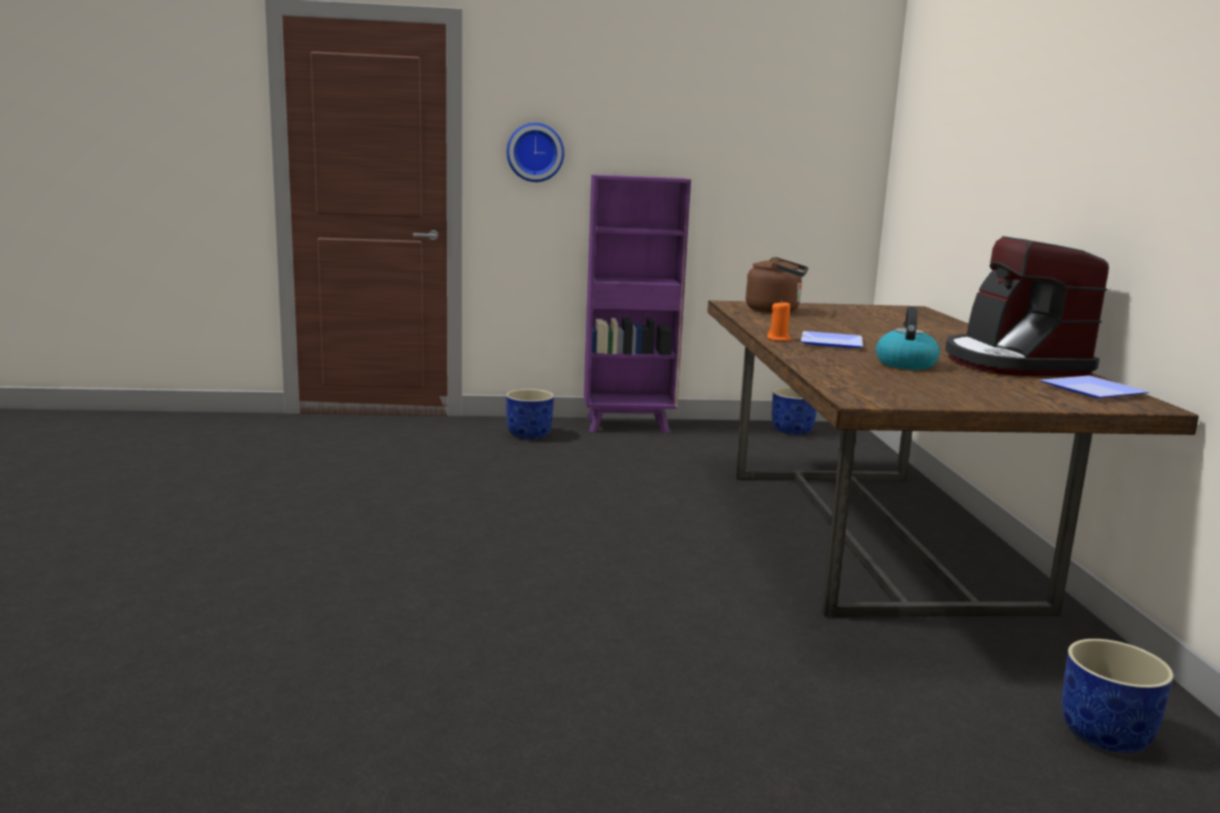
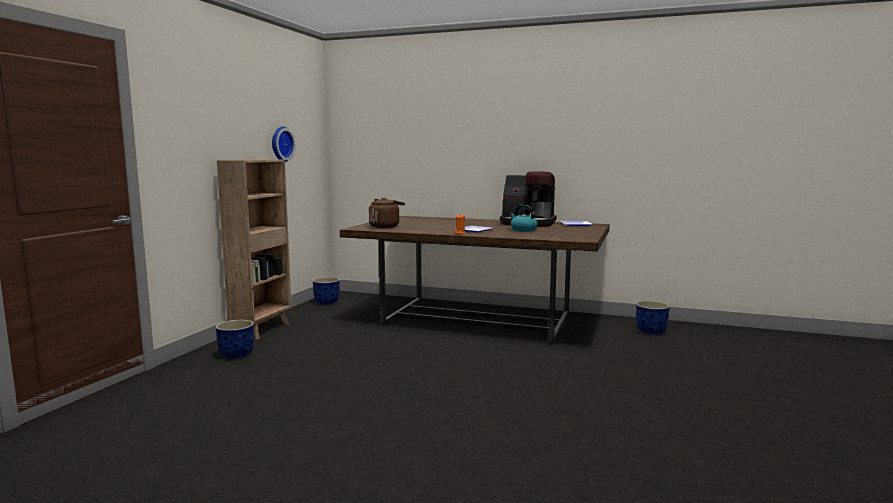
camera: 65 degrees left, 5 degrees down
(535, 152) = (181, 146): wall clock -> wall clock (280, 144)
(629, 426) = (262, 329): purple bookcase -> brown bookcase

